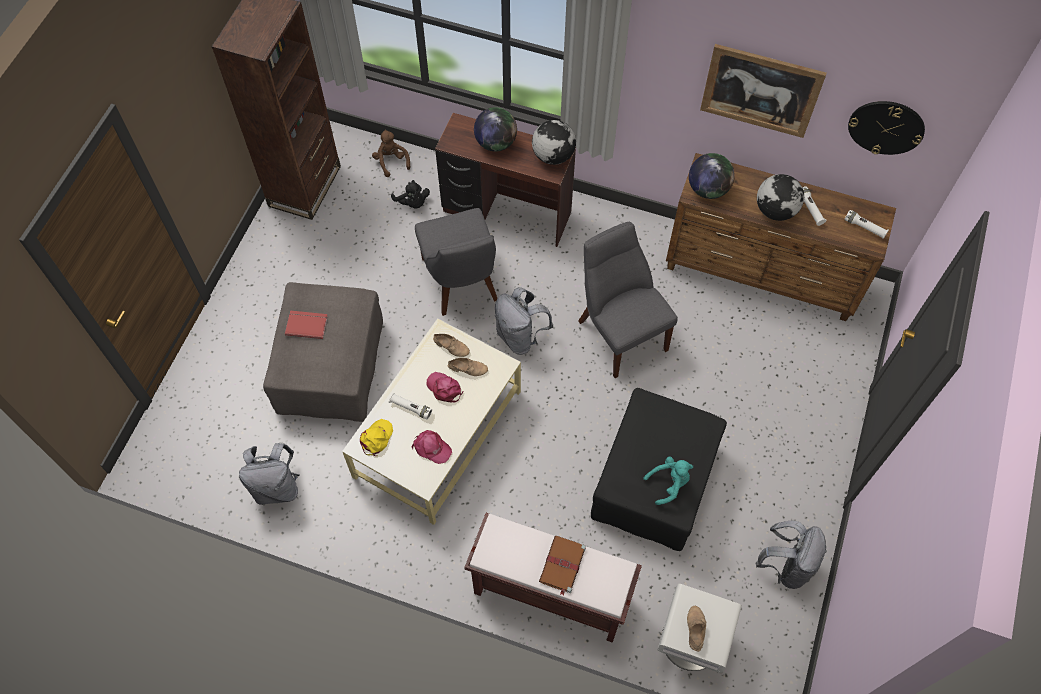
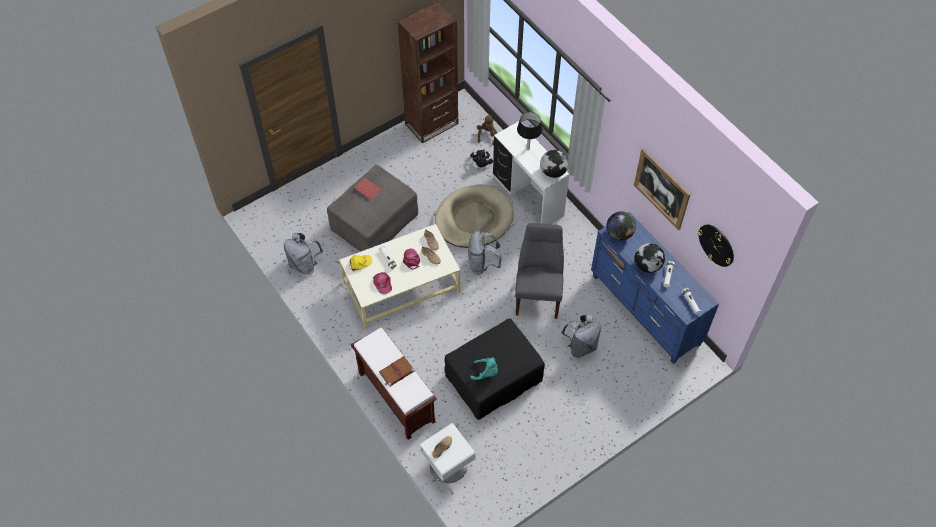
camera: 35 degrees right, 5 degrees down
(461, 282) = (474, 219): grey chair -> beige dog bed
(495, 143) = (528, 149): globe -> black table lamp
(506, 213) = (527, 197): brown desk -> white desk
(762, 274) = (645, 311): brown dresser -> blue dresser
(786, 565) = (529, 463): grey backpack -> grey backpack (580, 346)

